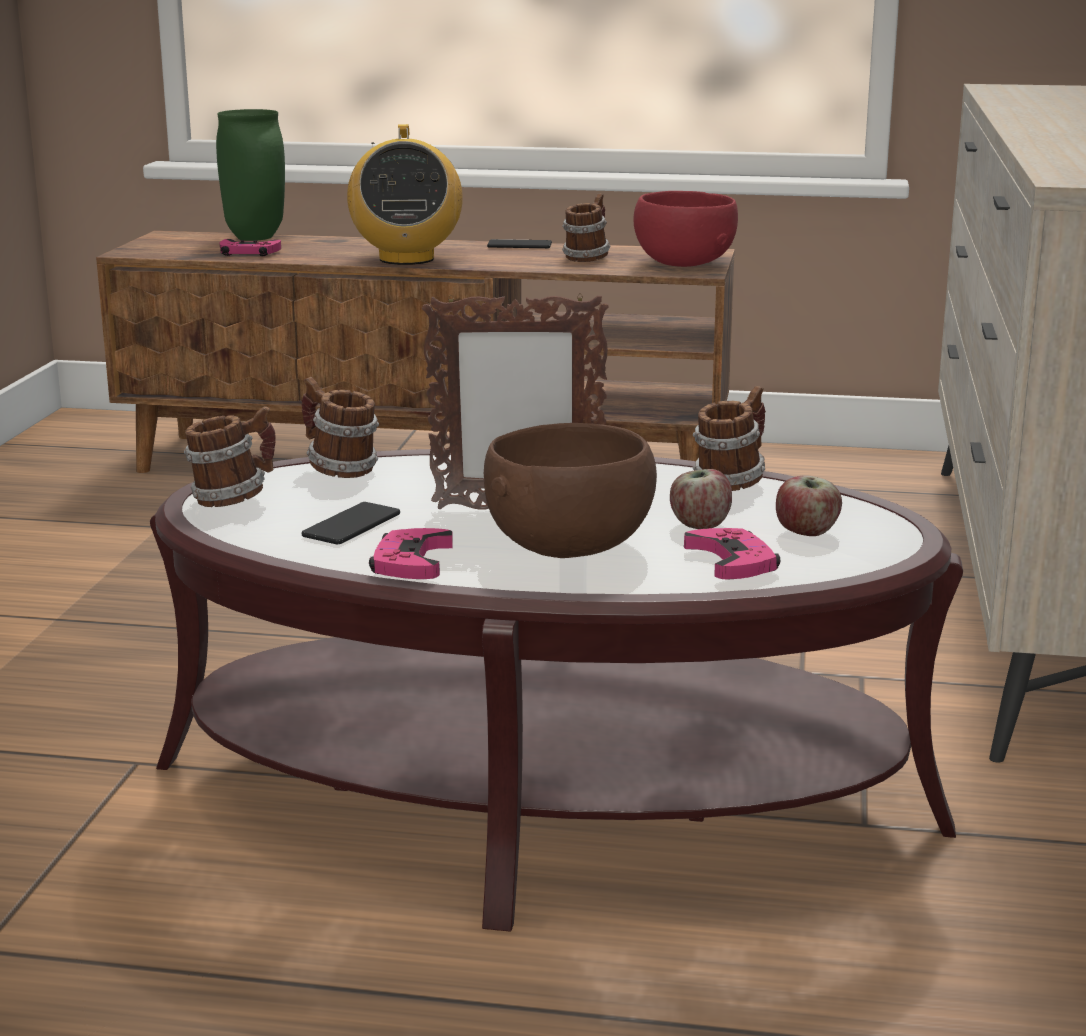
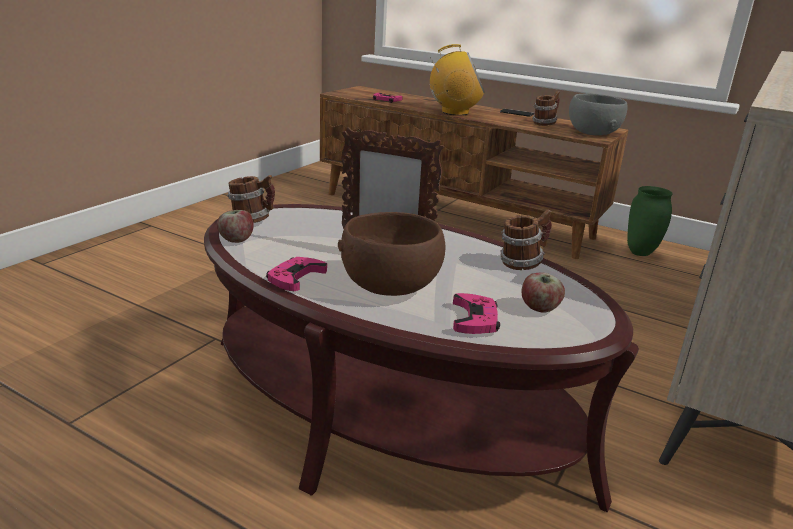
camera: 20 degrees right, 5 degrees up
(253, 238) = (396, 94): green vase -> green vase (639, 253)
(339, 469) = (320, 214): mug -> none
(351, 525) = (292, 248): phone -> none
(406, 259) = (454, 112): radio -> radio turned 105 degrees counterclockwise
(683, 264) = (592, 133): red bowl -> grey bowl
(699, 525) = (478, 288): apple -> apple (236, 239)

